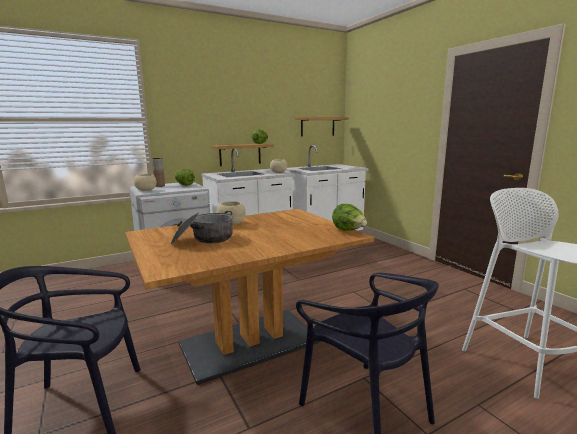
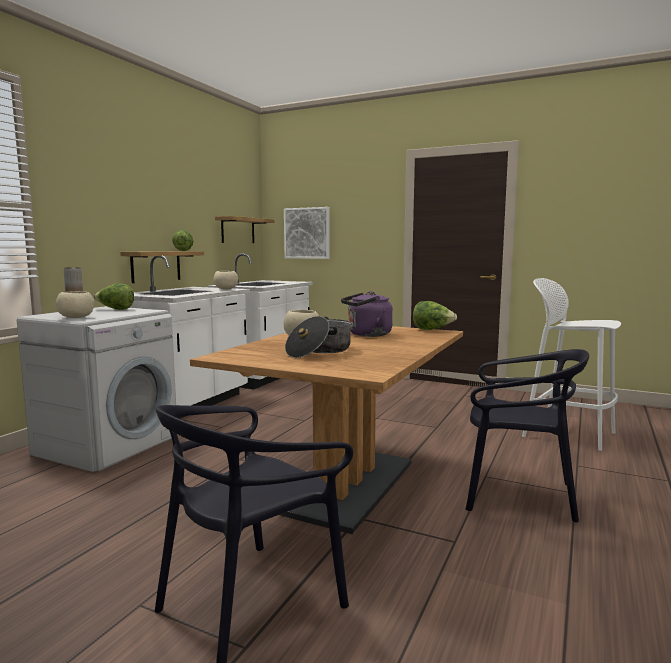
camera: 35 degrees left, 5 degrees down
(283, 228) = (367, 335): none -> purple kettle
(370, 128) = (307, 233): none -> picture

